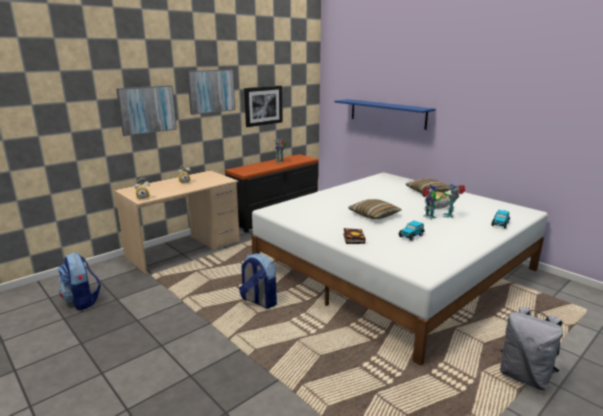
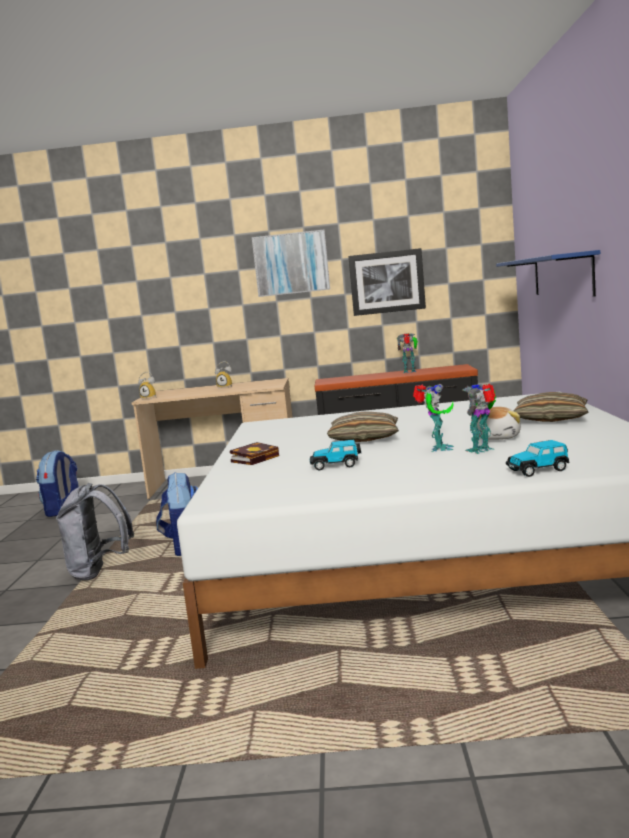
camera: 45 degrees right, 10 degrees down
(147, 109) = (197, 291): picture -> none
(524, 376) = (299, 748): grey backpack -> grey backpack (99, 572)

